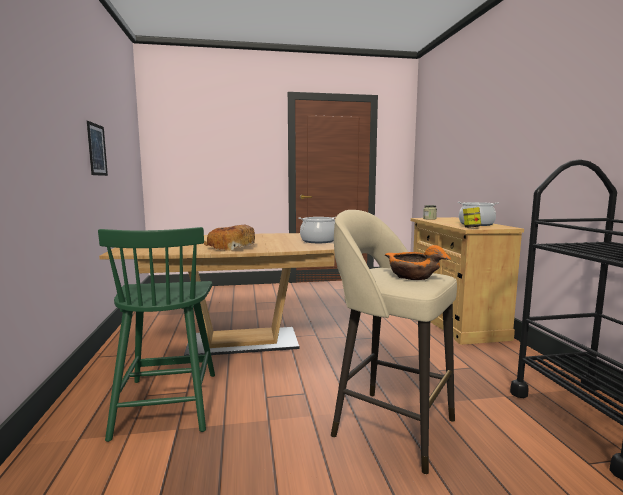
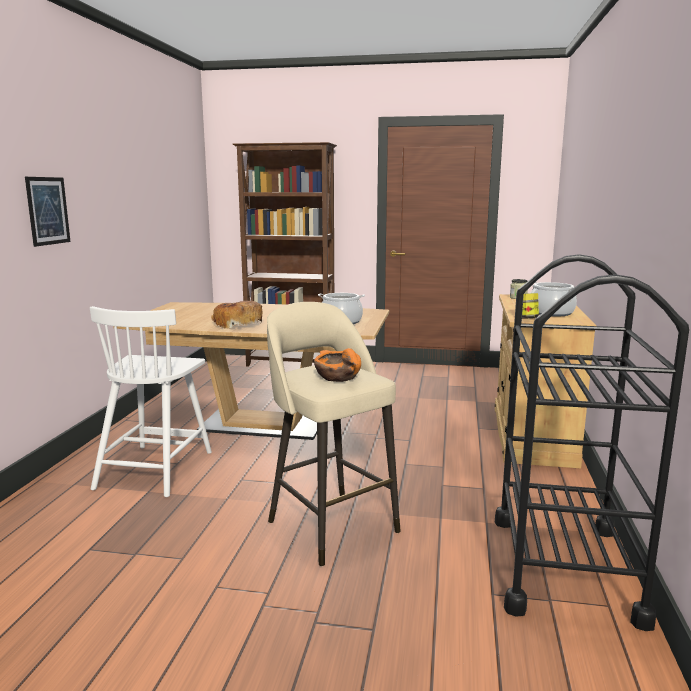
camera: 20 degrees right, 5 degrees up
(97, 149) = (134, 211): picture -> picture (48, 211)
(167, 402) = (155, 469): green chair -> white chair
(224, 290) = (291, 364): none -> brown bookcase

